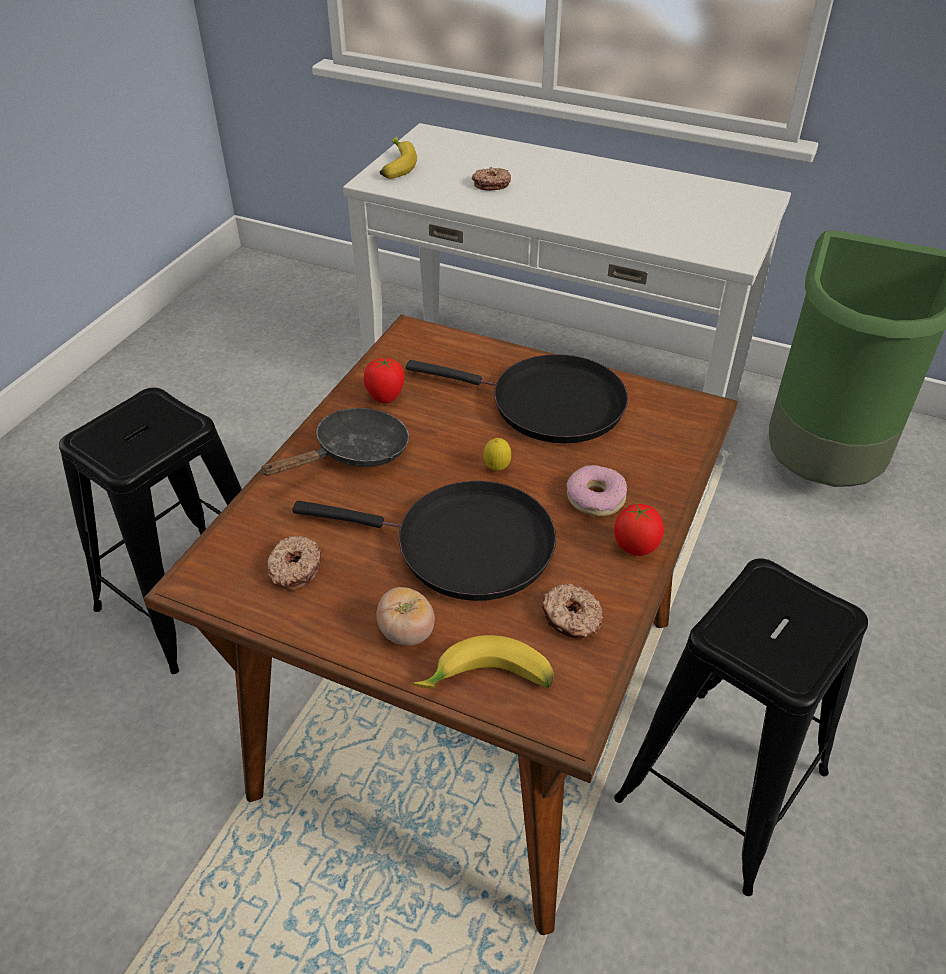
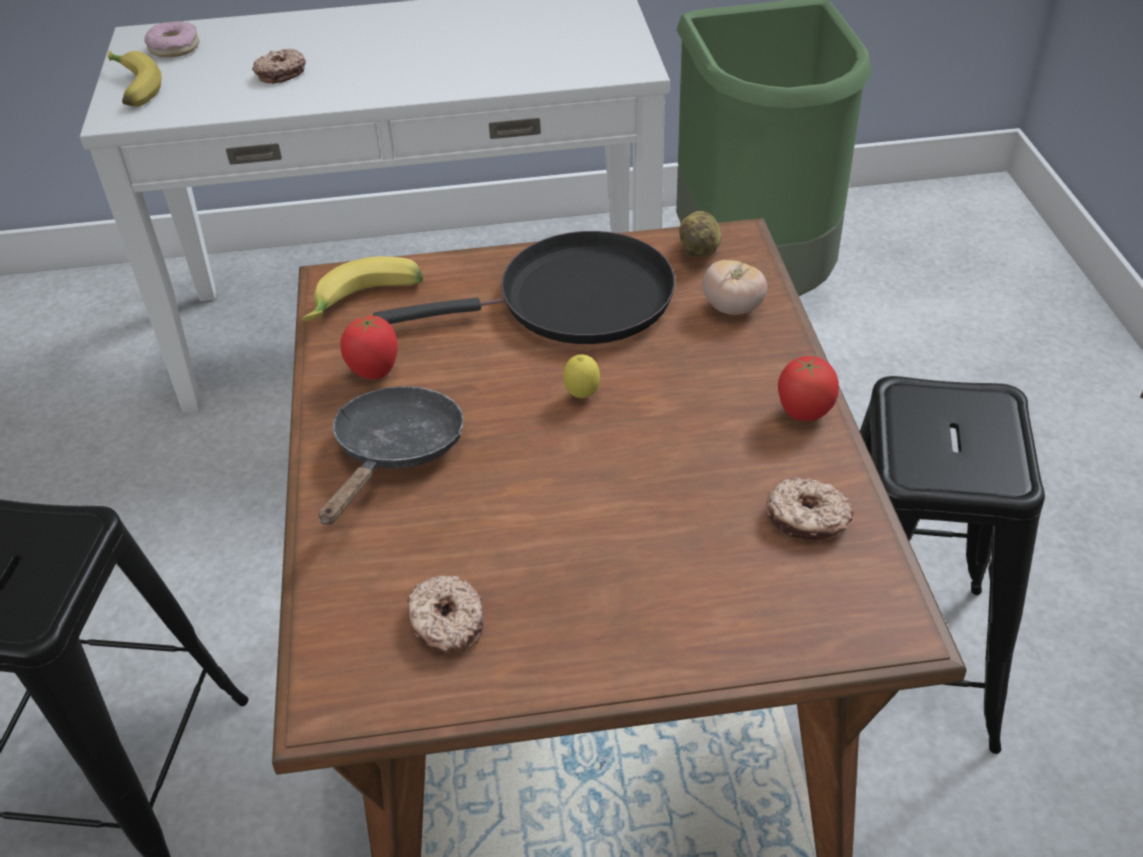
camera: 30 degrees left, 0 degrees up
(406, 633) = (648, 626): tomato -> tomato (732, 308)
(464, 546) = (623, 498): black frying pan -> none
(487, 683) = (785, 633): banana -> banana (366, 303)
(596, 498) = (716, 380): donut -> donut (174, 48)
(667, 405) = (700, 250): none -> potato

